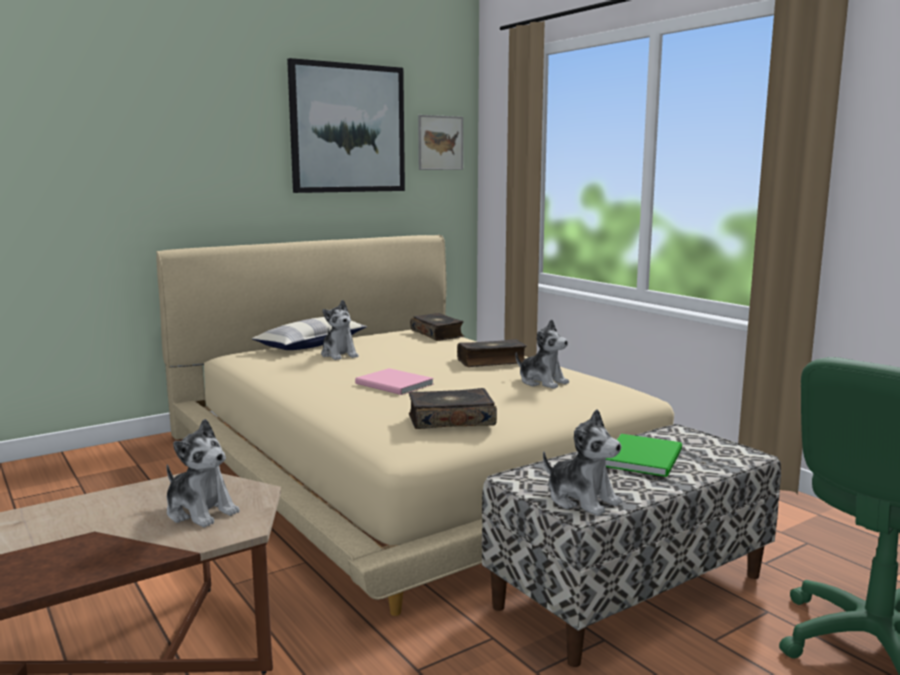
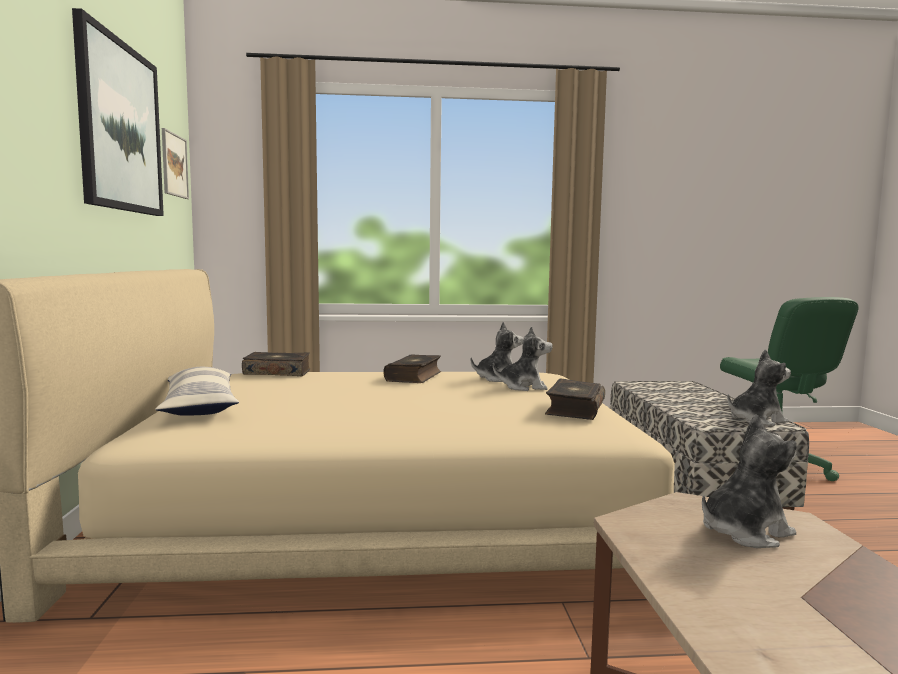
camera: 60 degrees left, 5 degrees down
(339, 355) = (280, 404): plush toy -> plush toy (523, 387)
(394, 385) = (440, 405): pink book -> none
(645, 457) = (678, 396): green book -> none

